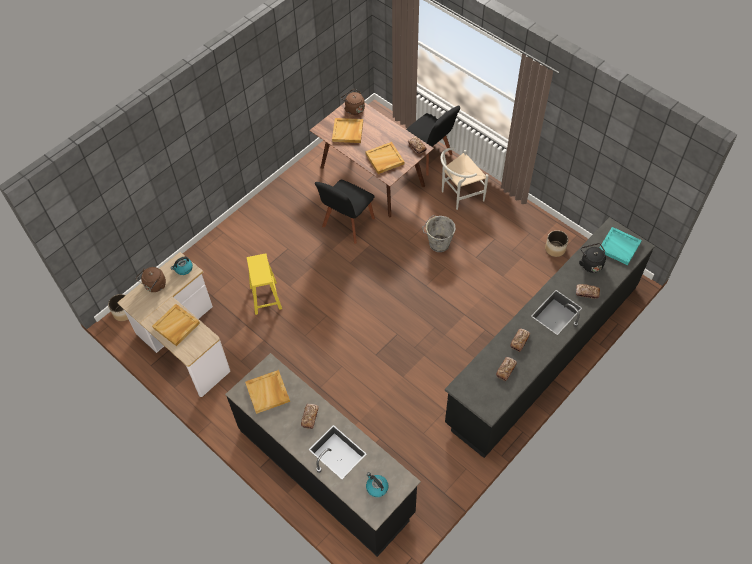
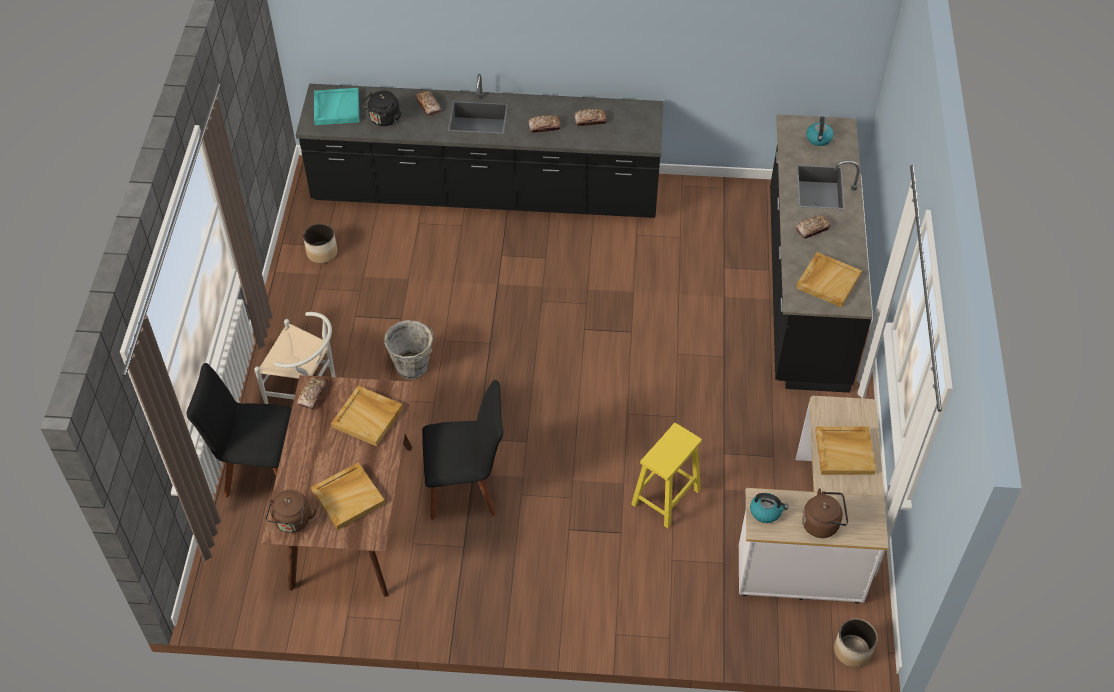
camera: 130 degrees left, 5 degrees down
(429, 157) = (258, 469): black chair -> black chair turned 90 degrees counterclockwise

